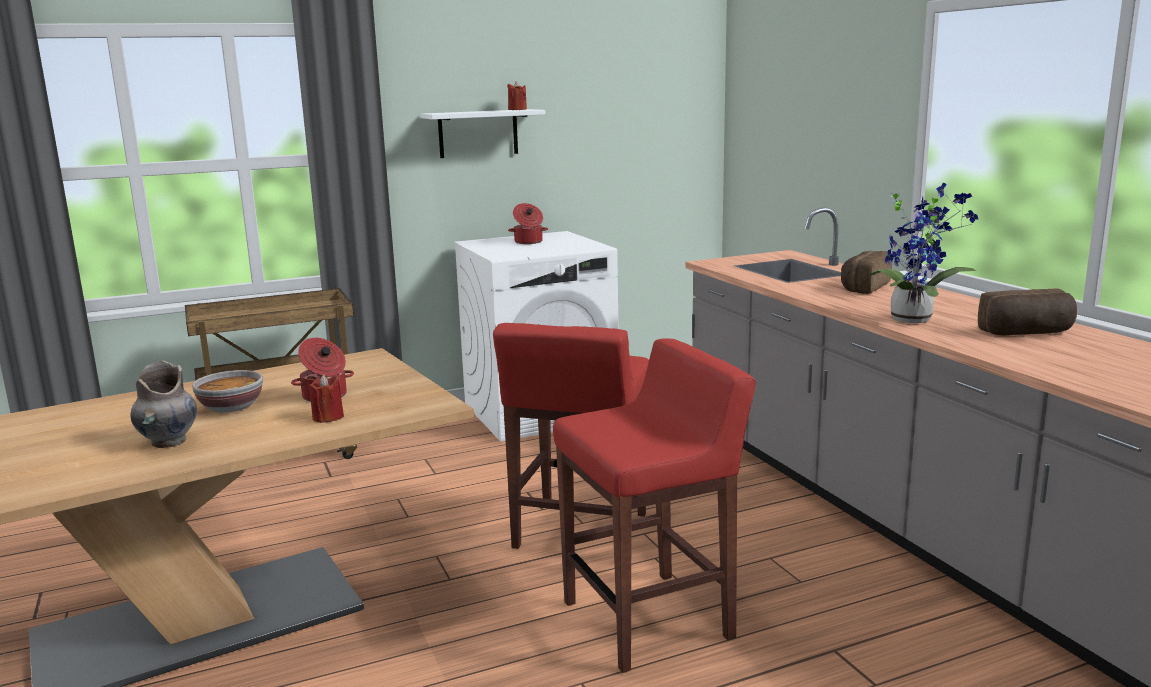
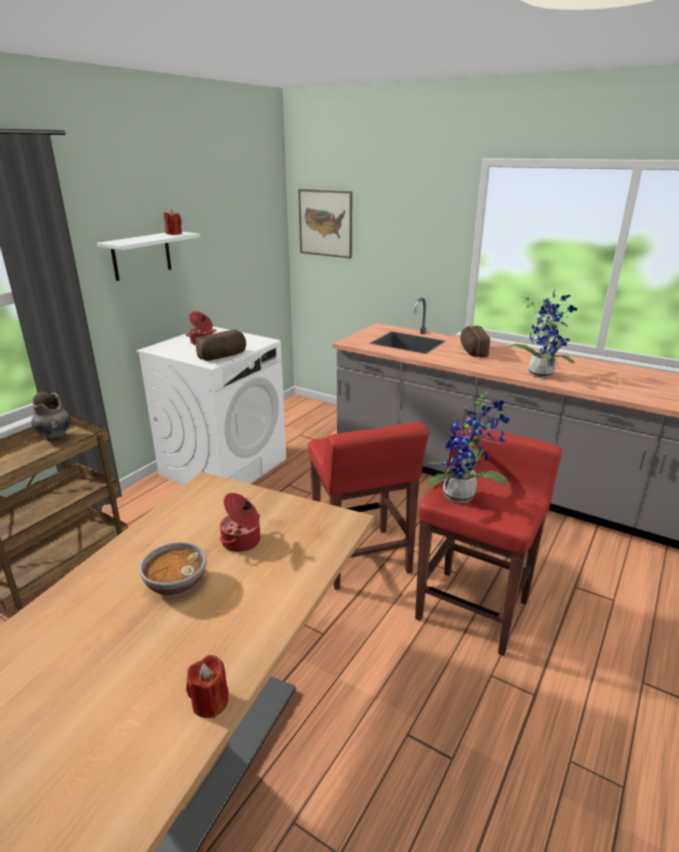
camera: 35 degrees left, 10 degrees up
(168, 442) = (187, 651): grey vase -> grey vase (55, 437)
(328, 417) = (283, 564): red candle -> red candle (210, 702)
(610, 423) = (463, 497): none -> potted plant
(759, 111) = (325, 223): none -> picture
(1027, 333) = (605, 374): bread -> bread (223, 356)

